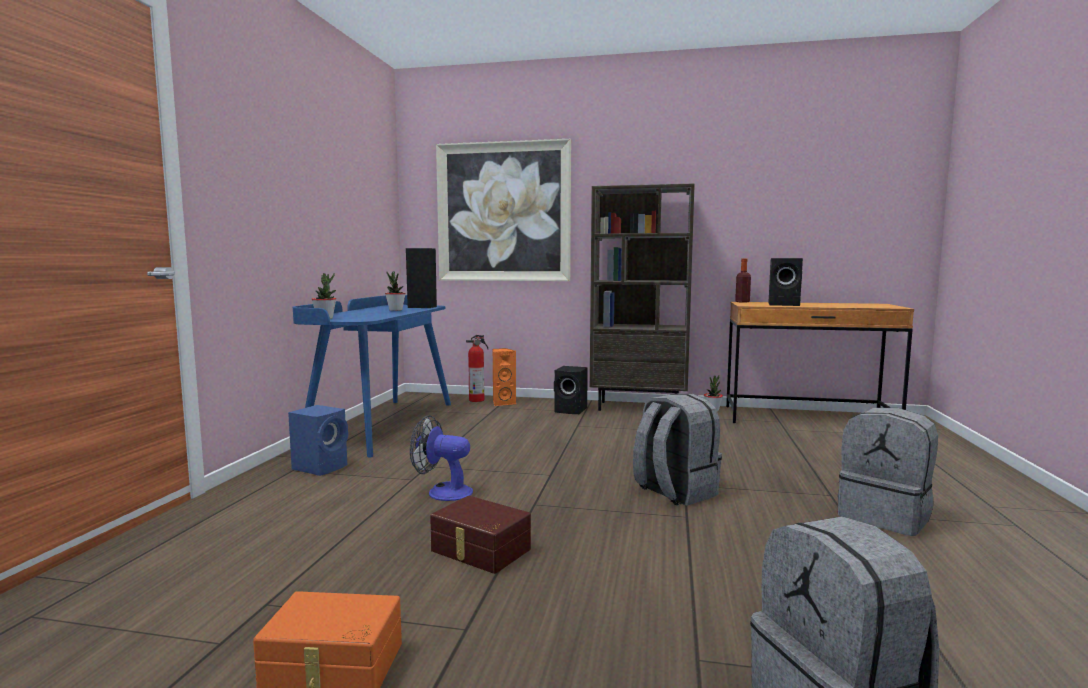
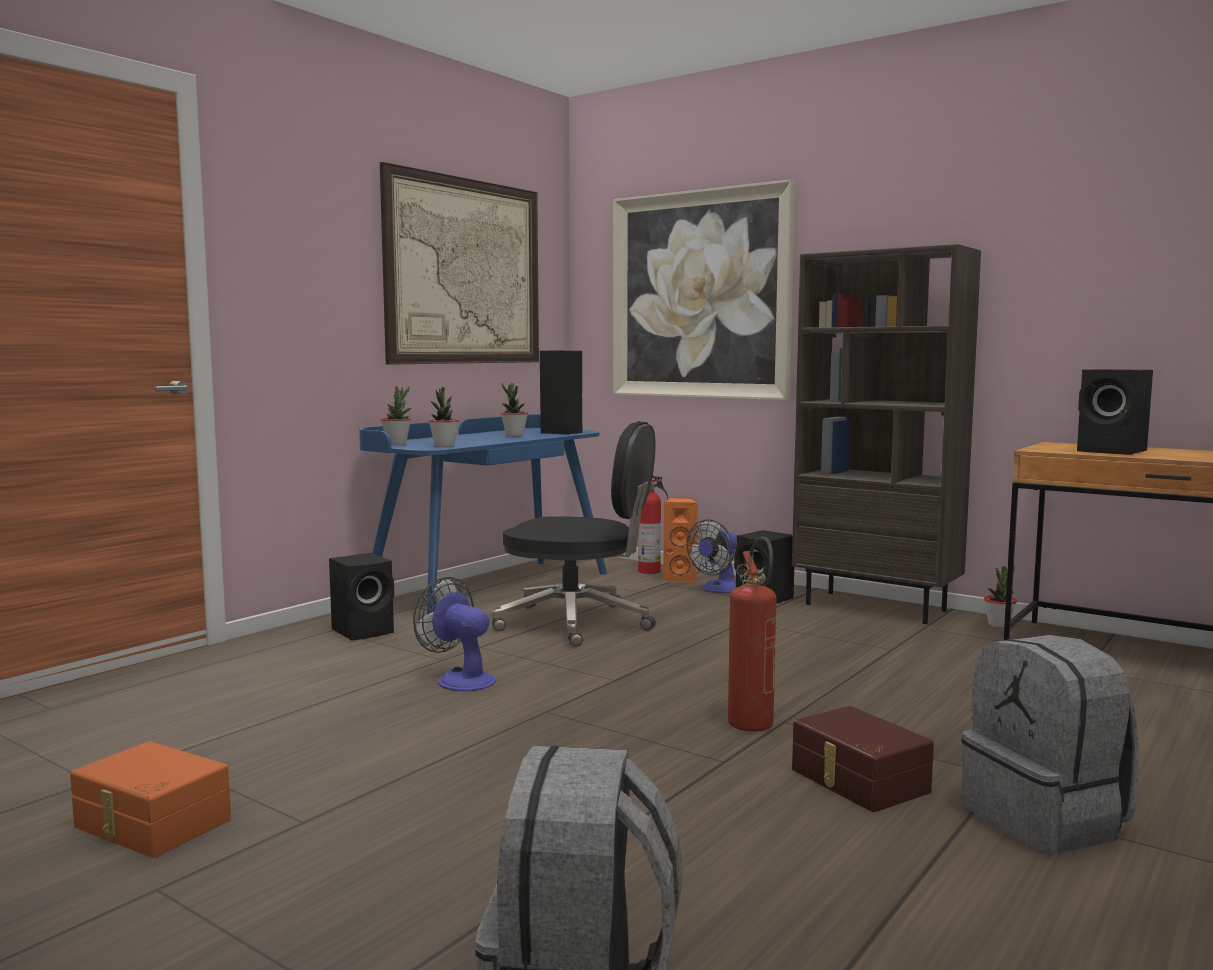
camera: 25 degrees right, 0 degrees up
(321, 467) = (365, 631): blue speaker -> black speaker
(345, 188) = (465, 272): none -> picture
(368, 318) = (444, 446): none -> potted plant
(474, 440) = (577, 623): none -> black office chair
(479, 551) = (416, 750): brown storage box -> brown storage box (857, 781)
(535, 407) = (718, 589): none -> fan
(674, 492) = (754, 728): grey backpack -> fire extinguisher
(742, 302) = (1059, 443): bottle -> none

